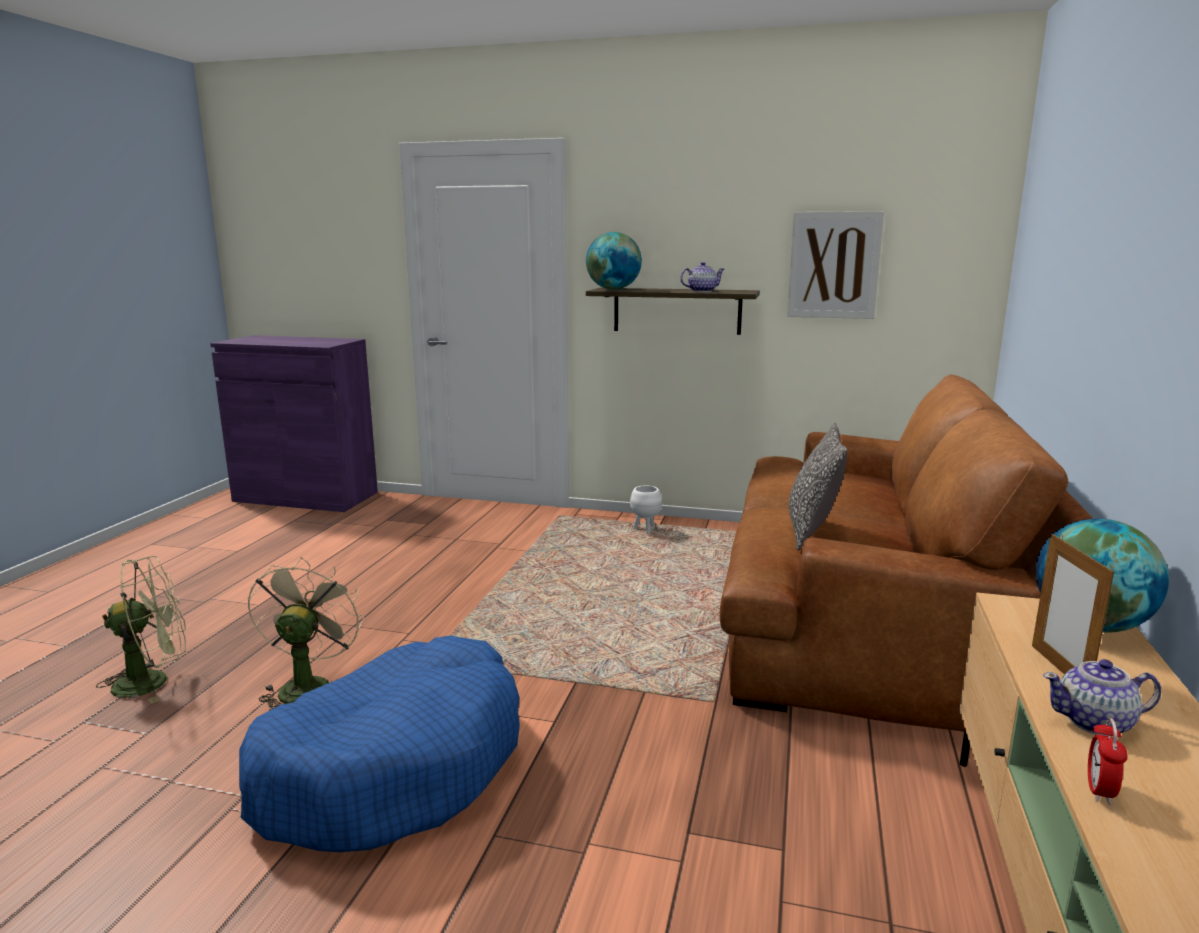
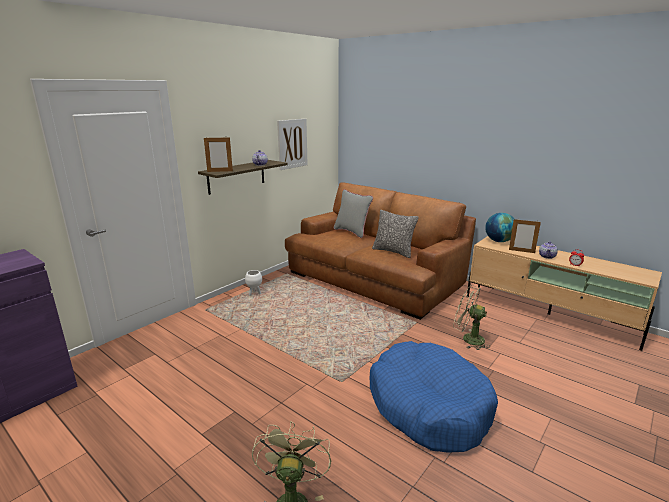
camera: 65 degrees left, 5 degrees up
(307, 685) = (340, 427): beige fan -> beige fan (468, 339)
(613, 289) = (220, 171): globe -> picture frame
(871, 486) = (352, 232): none -> grey pillow

